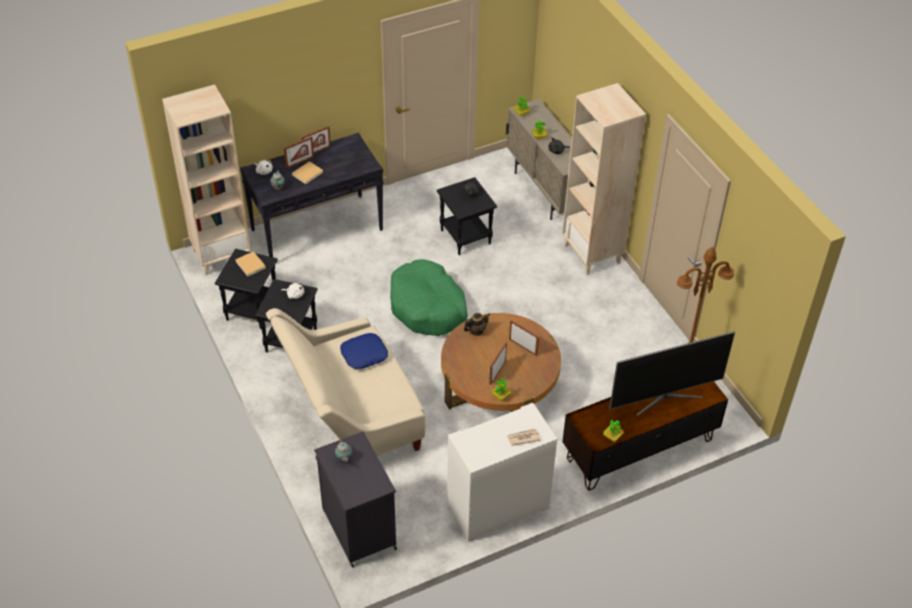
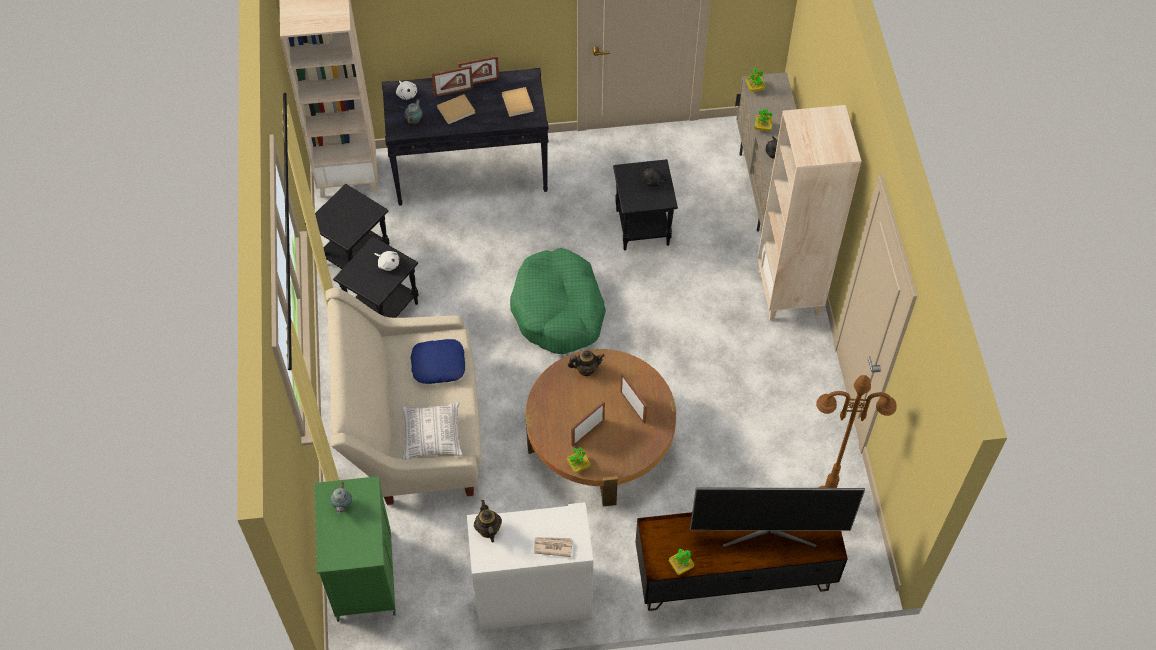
camera: 20 degrees right, 10 degrees up
(251, 265) = (354, 211): beige book -> beige book (517, 103)
(358, 528) = (364, 573): black cabinet -> green cabinet
(381, 404) = (432, 436): none -> pillow
(469, 440) = (488, 529): none -> teapot

